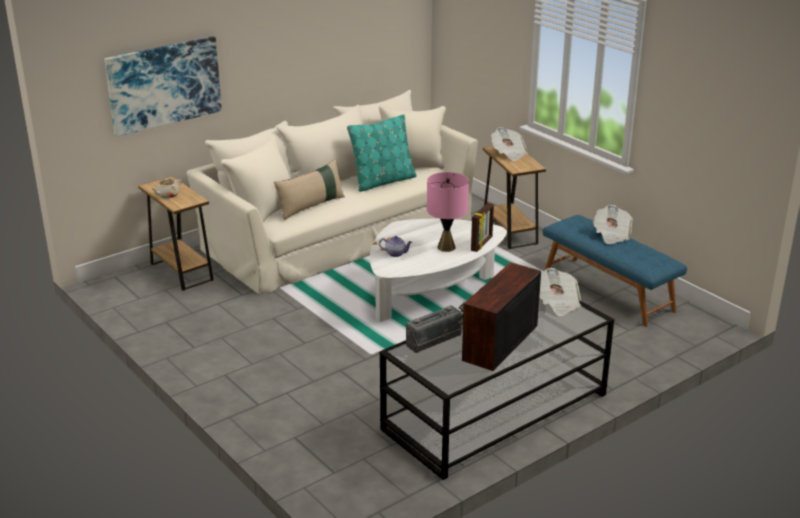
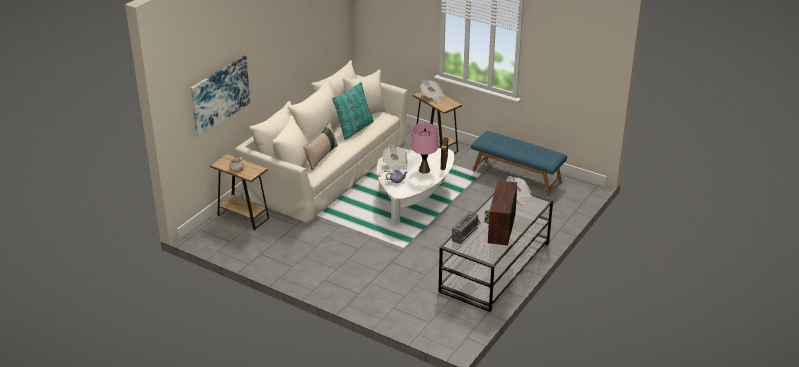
camera: 20 degrees left, 5 degrees up
(611, 235) = (515, 142): newspaper -> newspaper (395, 164)

